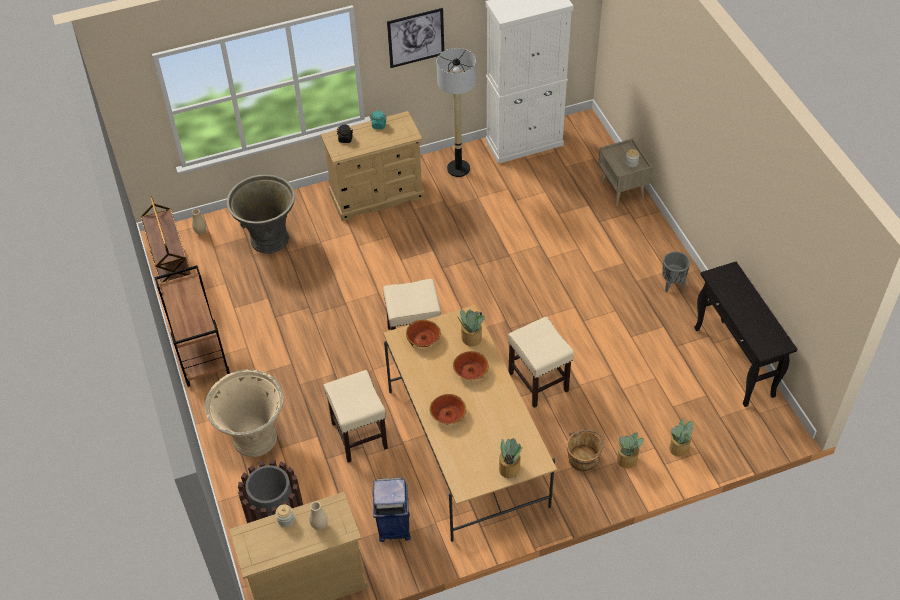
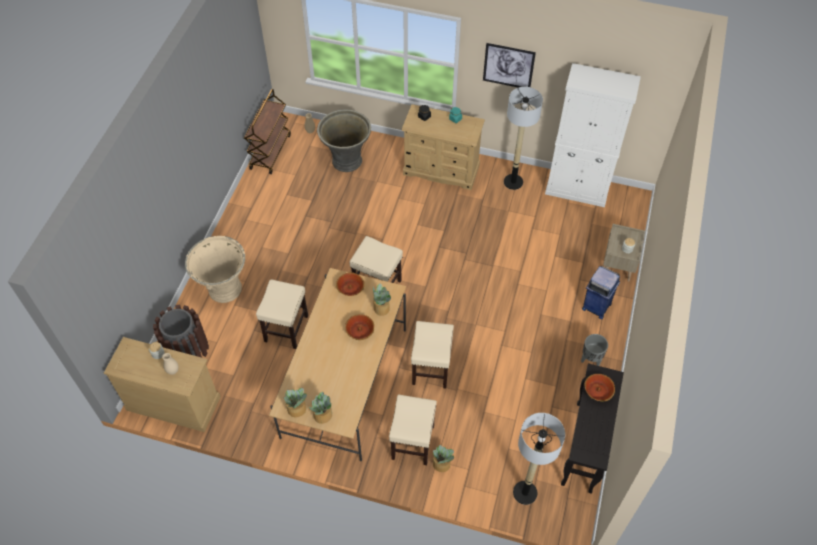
camera: 35 degrees right, 5 degrees up
(200, 354) = (241, 213): brown cart -> none
(393, 527) = (253, 403): blue trash can -> blue trash can (596, 306)
(448, 415) = (318, 351): bowl -> bowl (598, 391)
(583, 459) = (413, 443): brown bucket -> beige stool
(679, 447) = (486, 481): potted plant -> potted plant (297, 409)
(721, 434) = (525, 493): none -> floor lamp

